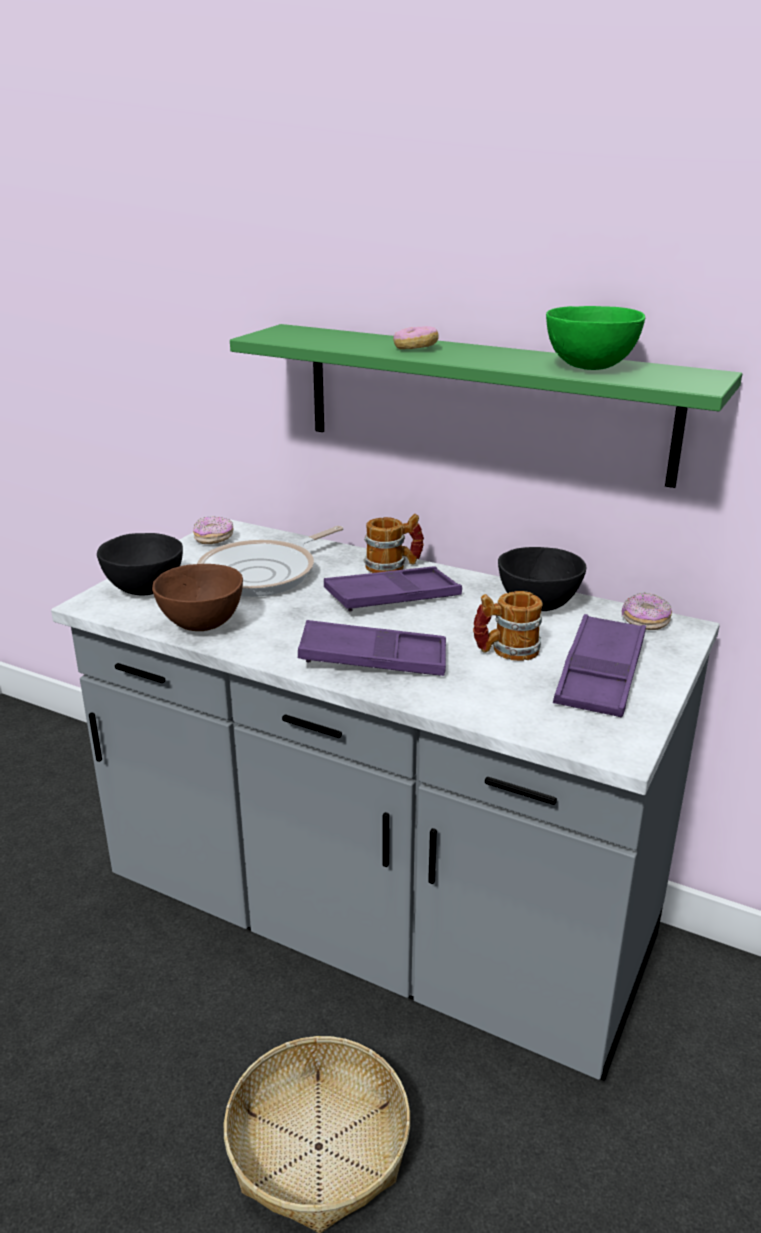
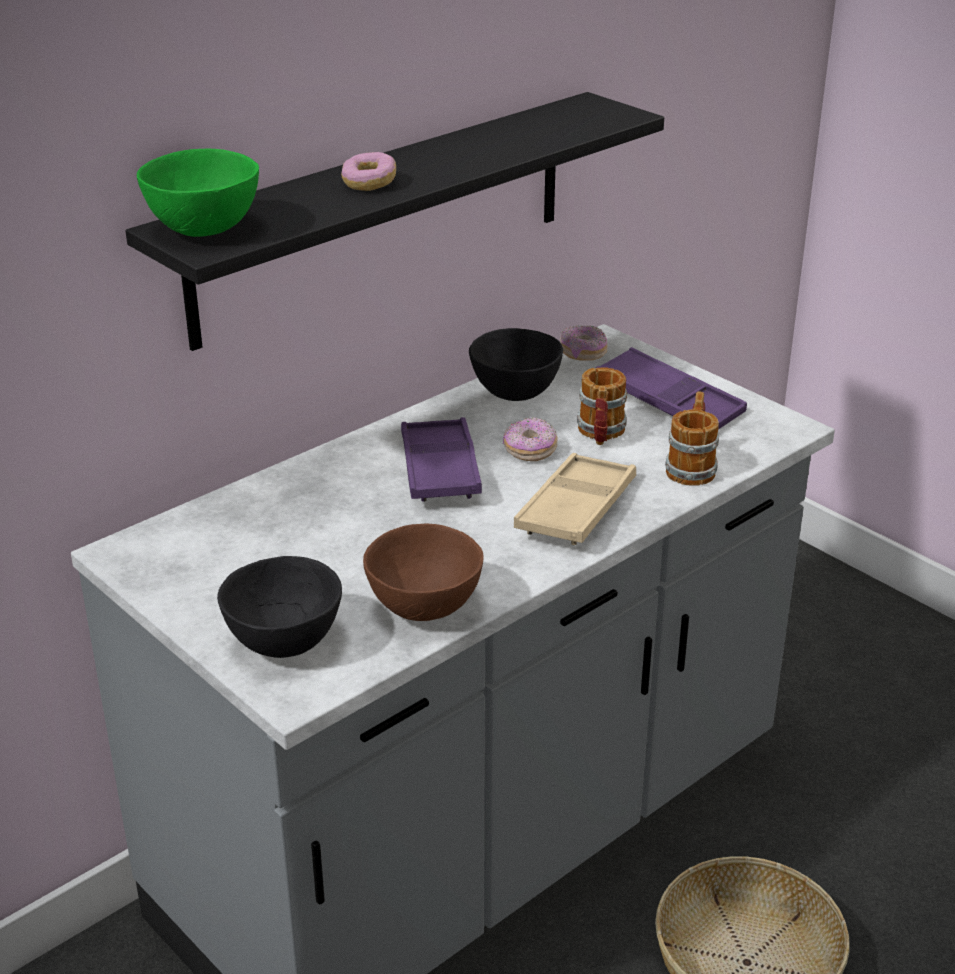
camera: 70 degrees left, 5 degrees up
(214, 539) = (155, 566): donut -> donut (529, 450)
(264, 574) = (308, 543): frying pan -> none
(373, 659) = (576, 508): purple tray -> beige tray
(393, 566) = (358, 452): mug -> mug (691, 467)
(484, 402) = (384, 217): green shelf -> black shelf
(590, 367) = (529, 134): green bowl -> green bowl (206, 230)

